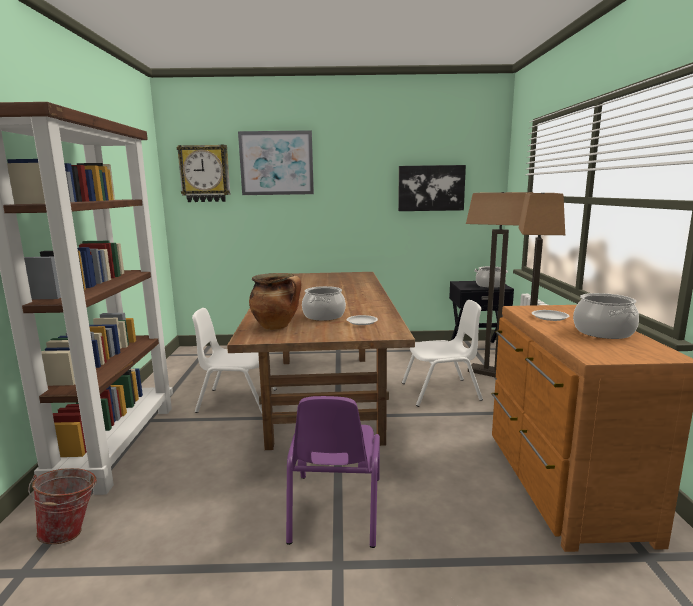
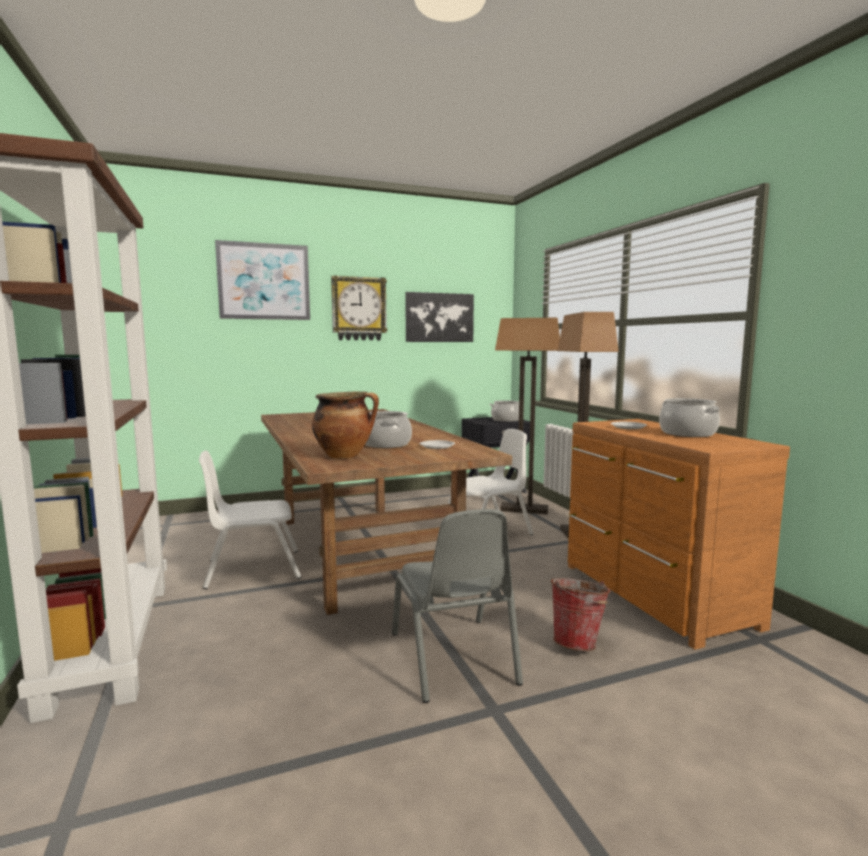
camera: 20 degrees left, 5 degrees down
(72, 532) = (112, 756): bucket -> bucket (579, 643)
(205, 174) = (168, 290): wall clock -> wall clock (358, 309)
(335, 509) = (453, 658): purple chair -> grey chair

